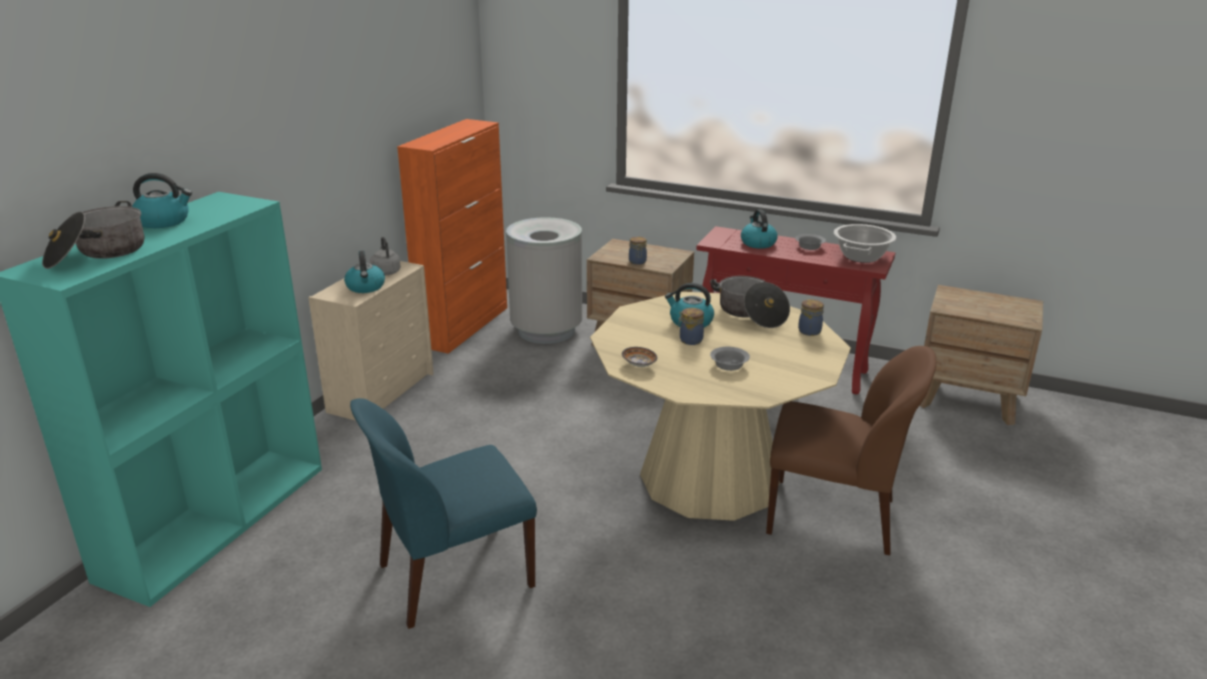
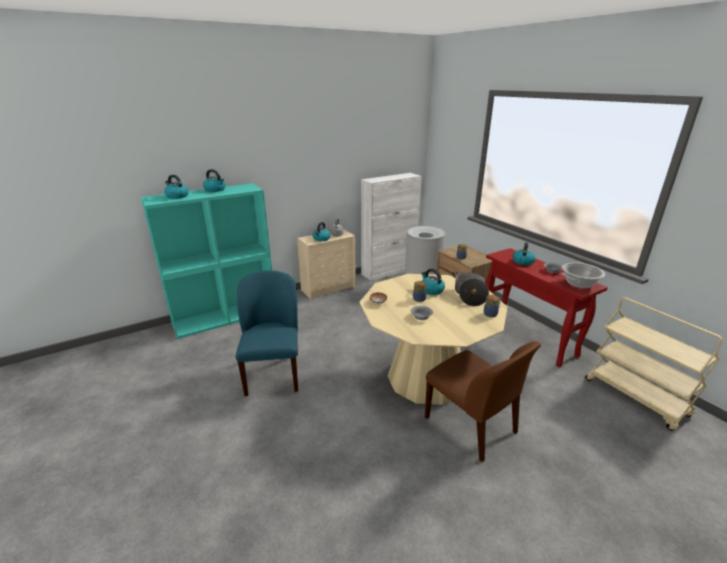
camera: 35 degrees right, 0 degrees up
(97, 253) = (177, 196): cooking pot -> kettle
(452, 576) = (273, 372): blue chair -> blue chair turned 75 degrees clockwise
(464, 326) = (389, 271): orange cabinet -> white cabinet
(968, 400) = (636, 397): brown nightstand -> beige cart

